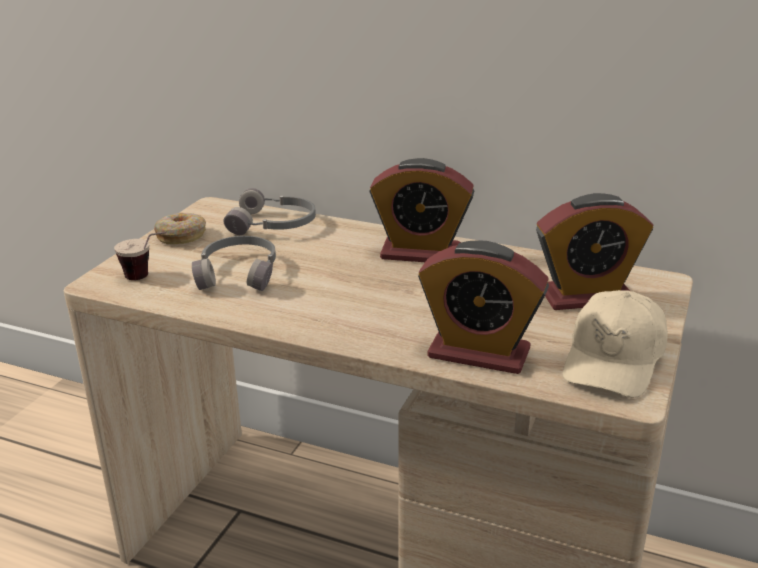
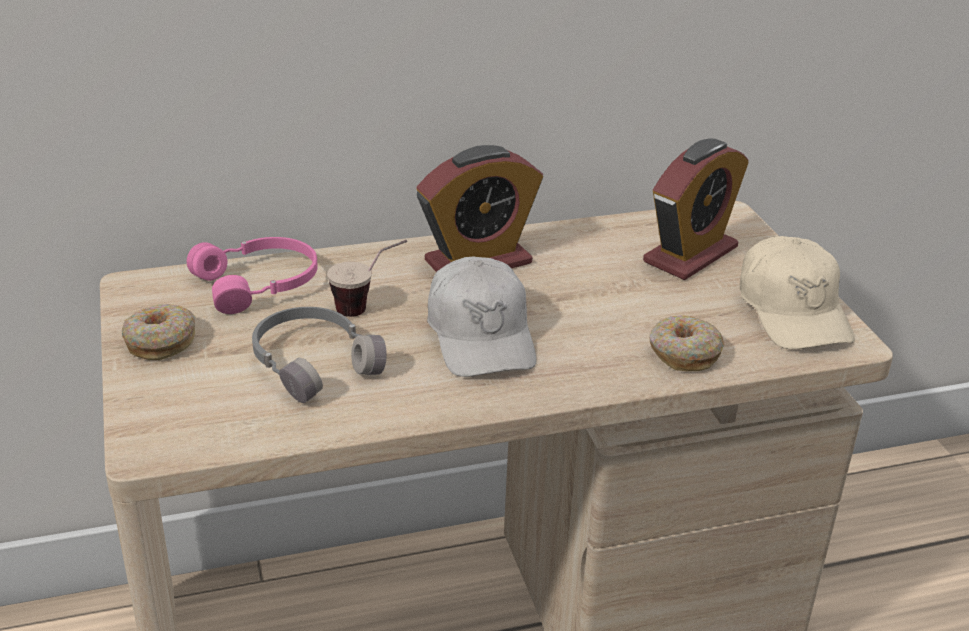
camera: 40 degrees left, 5 degrees up
(148, 278) = (207, 415): cup -> cup (368, 307)
(273, 225) = (260, 285): grey headphones -> pink headphones
(357, 293) = (481, 335): none -> white cap
(478, 353) = (683, 353): alarm clock -> donut

